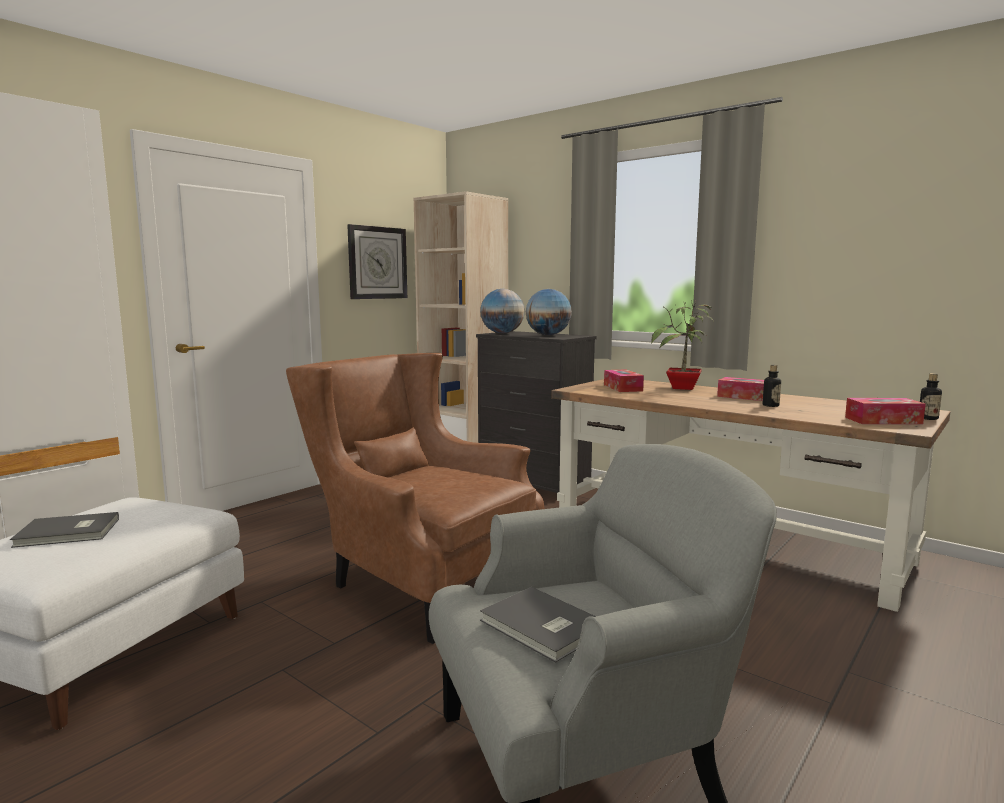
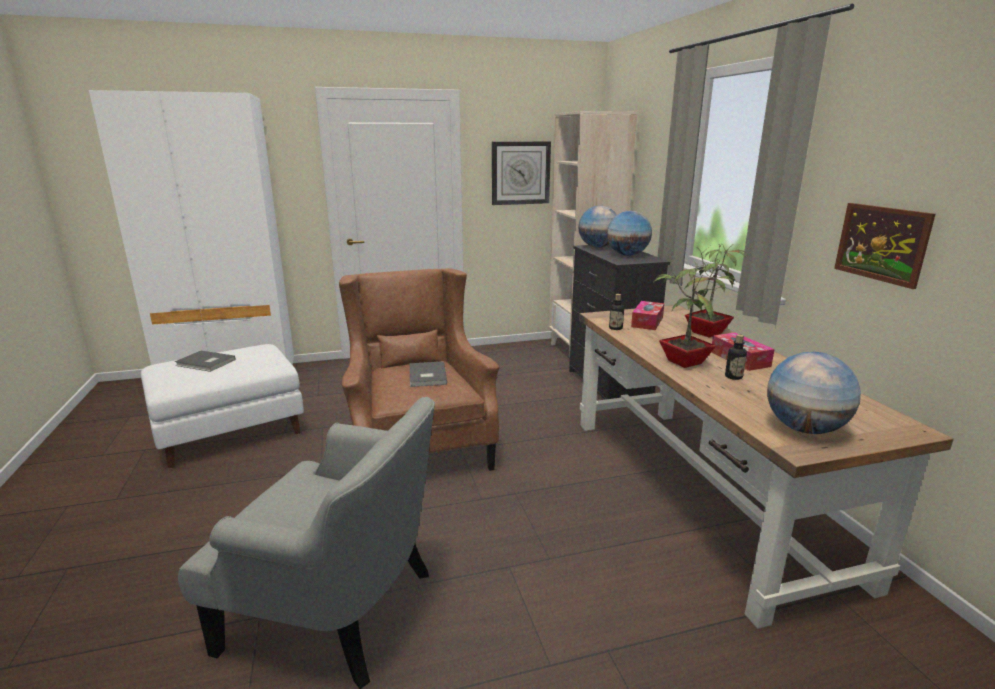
camera: 35 degrees right, 10 degrees up
(541, 628) = (285, 510): grey book -> grey book (426, 376)
(716, 403) = (683, 361): none -> potted plant
(832, 282) = (881, 243): none -> picture
(883, 420) = (805, 429): tissue box -> globe
(928, 418) = (876, 441): bottle -> bottle (615, 328)

